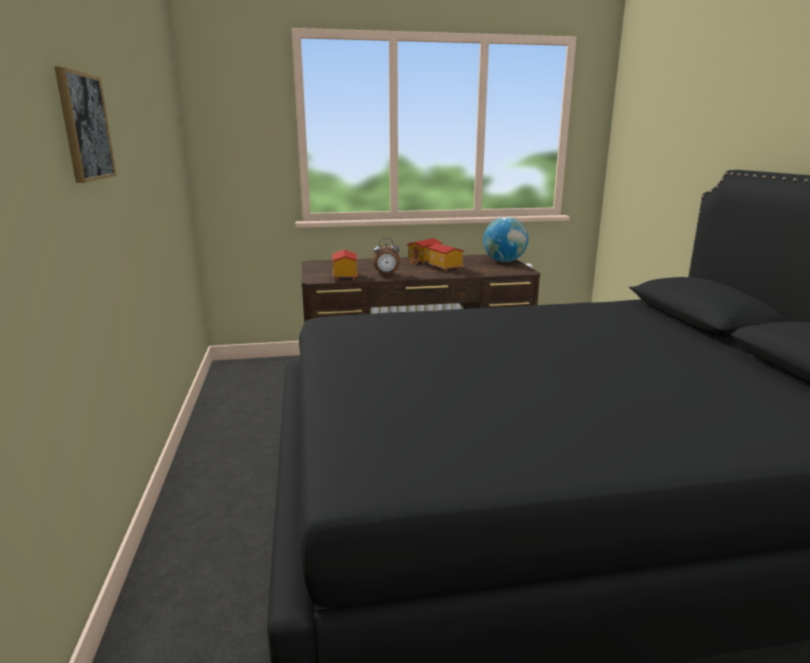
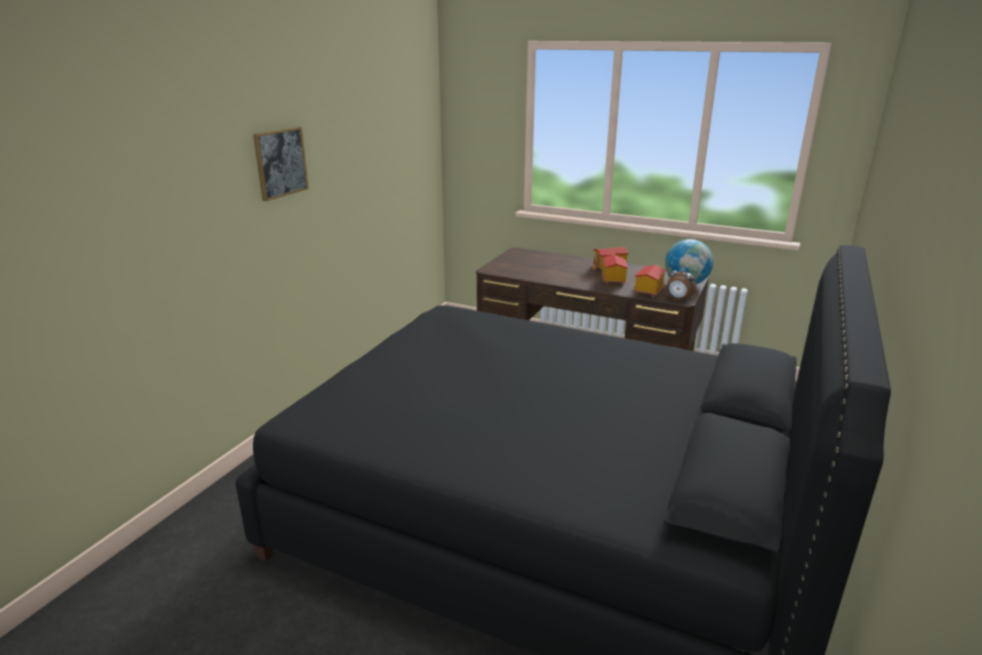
camera: 35 degrees right, 5 degrees up
(344, 277) = (515, 272): toy house -> toy house (648, 291)
(386, 275) = (551, 276): alarm clock -> alarm clock (678, 300)

